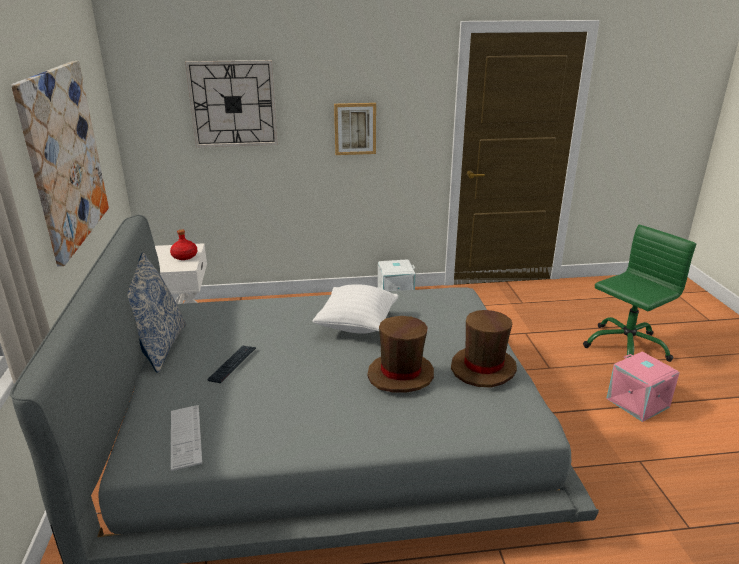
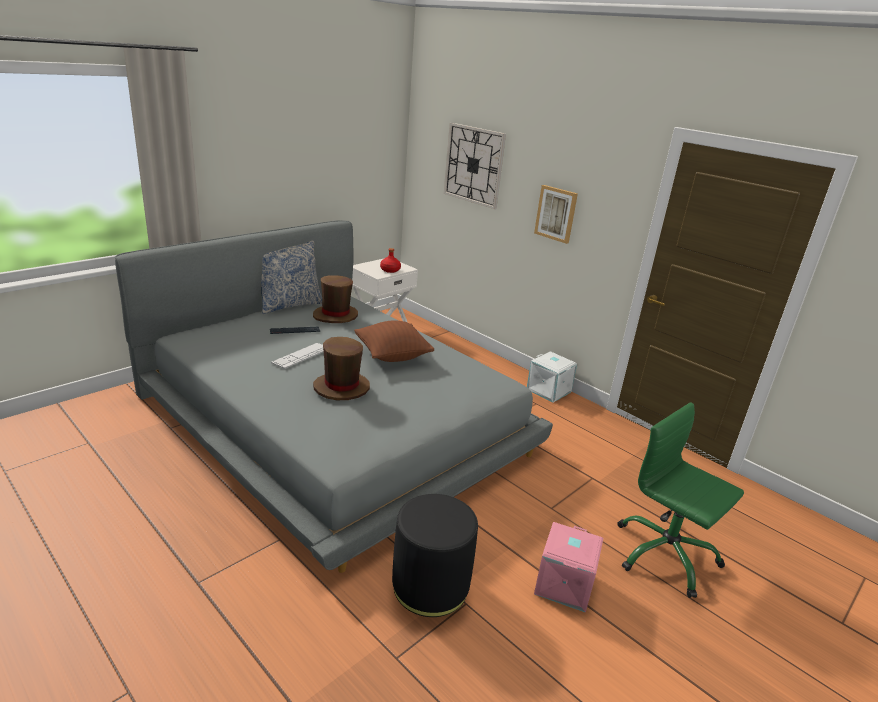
camera: 50 degrees right, 0 degrees up
(64, 157) = (304, 163): picture -> none
(185, 437) = (210, 342): keyboard -> keyboard (301, 356)
(357, 325) = (392, 356): white pillow -> brown pillow
(483, 368) = (390, 420): brown hat -> brown hat (335, 315)
(612, 472) = (430, 586): none -> black ottoman
(625, 346) = (665, 555): green office chair -> green office chair turned 150 degrees counterclockwise

